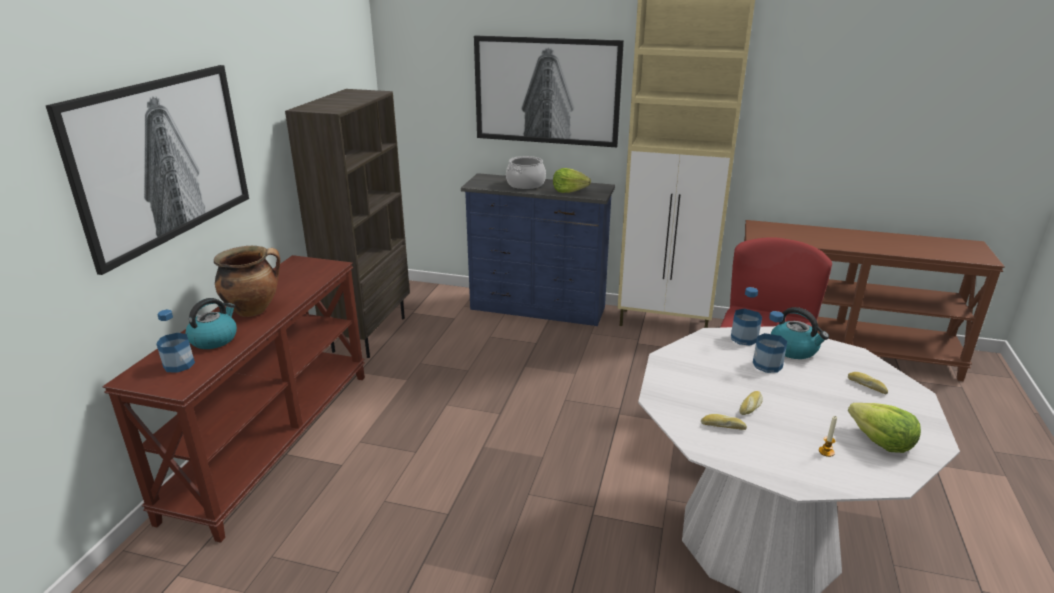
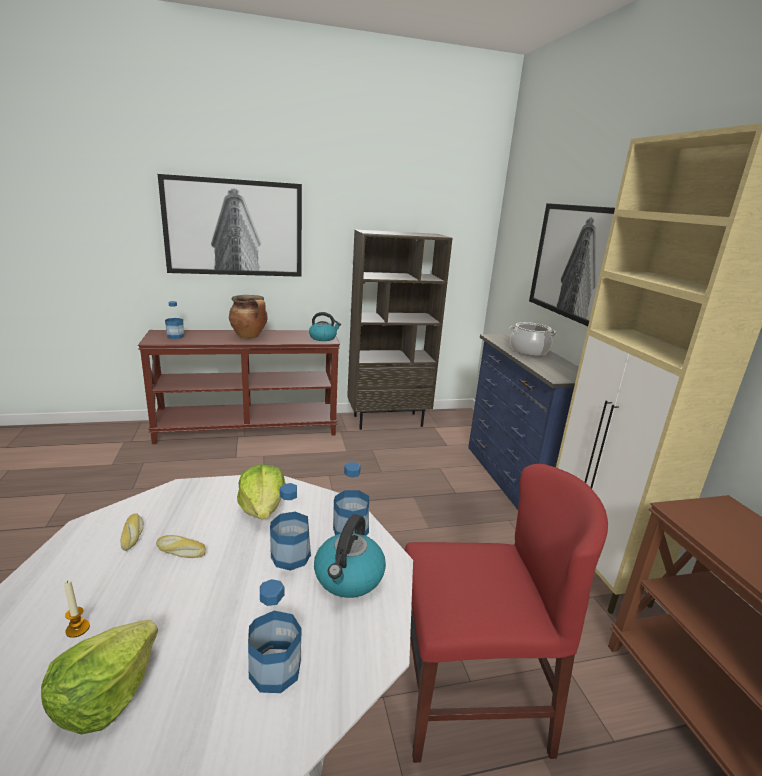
camera: 60 degrees right, 5 degrees down
(214, 339) = (208, 336): kettle -> kettle (323, 338)
(569, 190) = (546, 366): lettuce -> lettuce (262, 508)
(867, 386) = (275, 670): bread -> bottle

